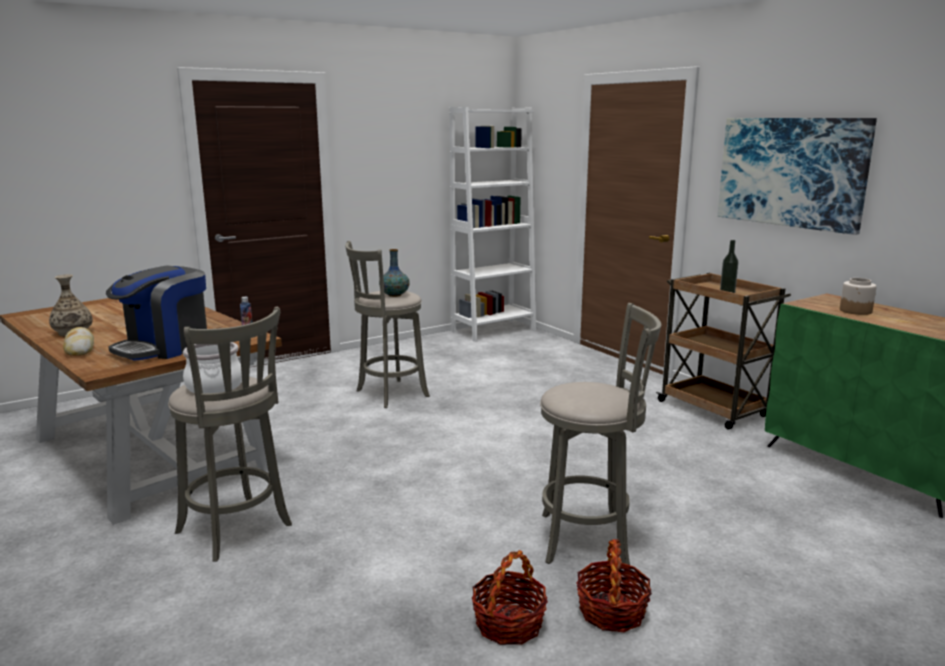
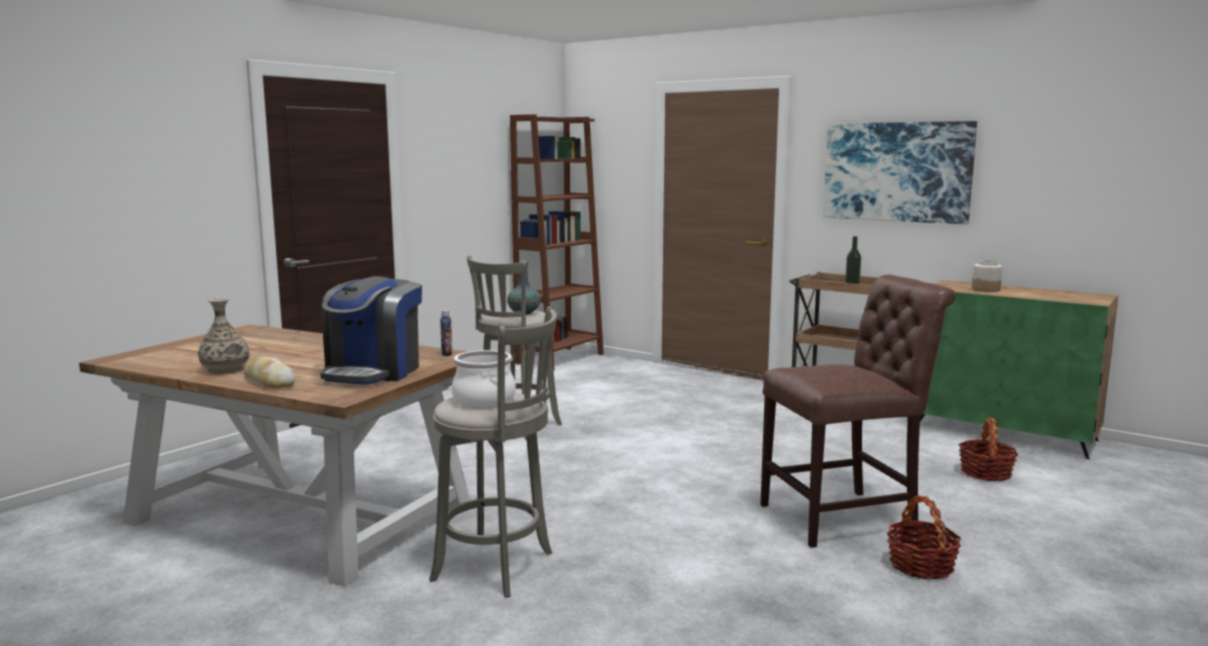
camera: 20 degrees left, 5 degrees down
(493, 330) = (560, 359): white bookcase -> brown bookcase
(509, 624) = (849, 591): basket -> basket (986, 473)
(590, 539) = (845, 517): grey stool -> brown chair

